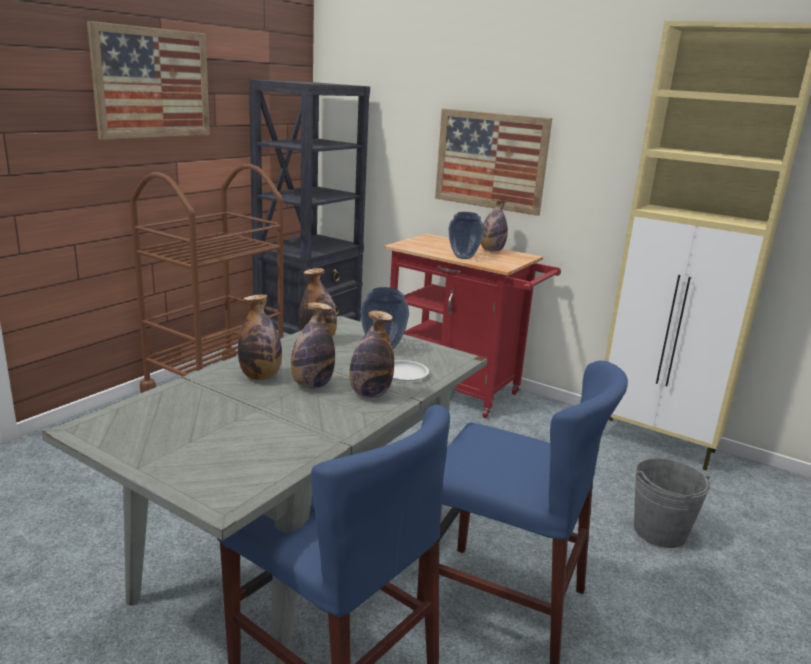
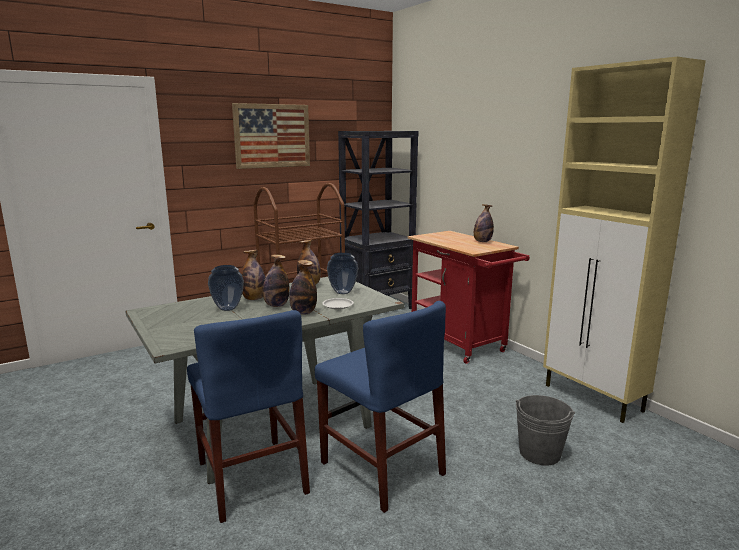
camera: 25 degrees right, 5 degrees down
(464, 257) = (454, 244): vase -> vase (228, 308)
(490, 160) = (488, 177): picture -> none

